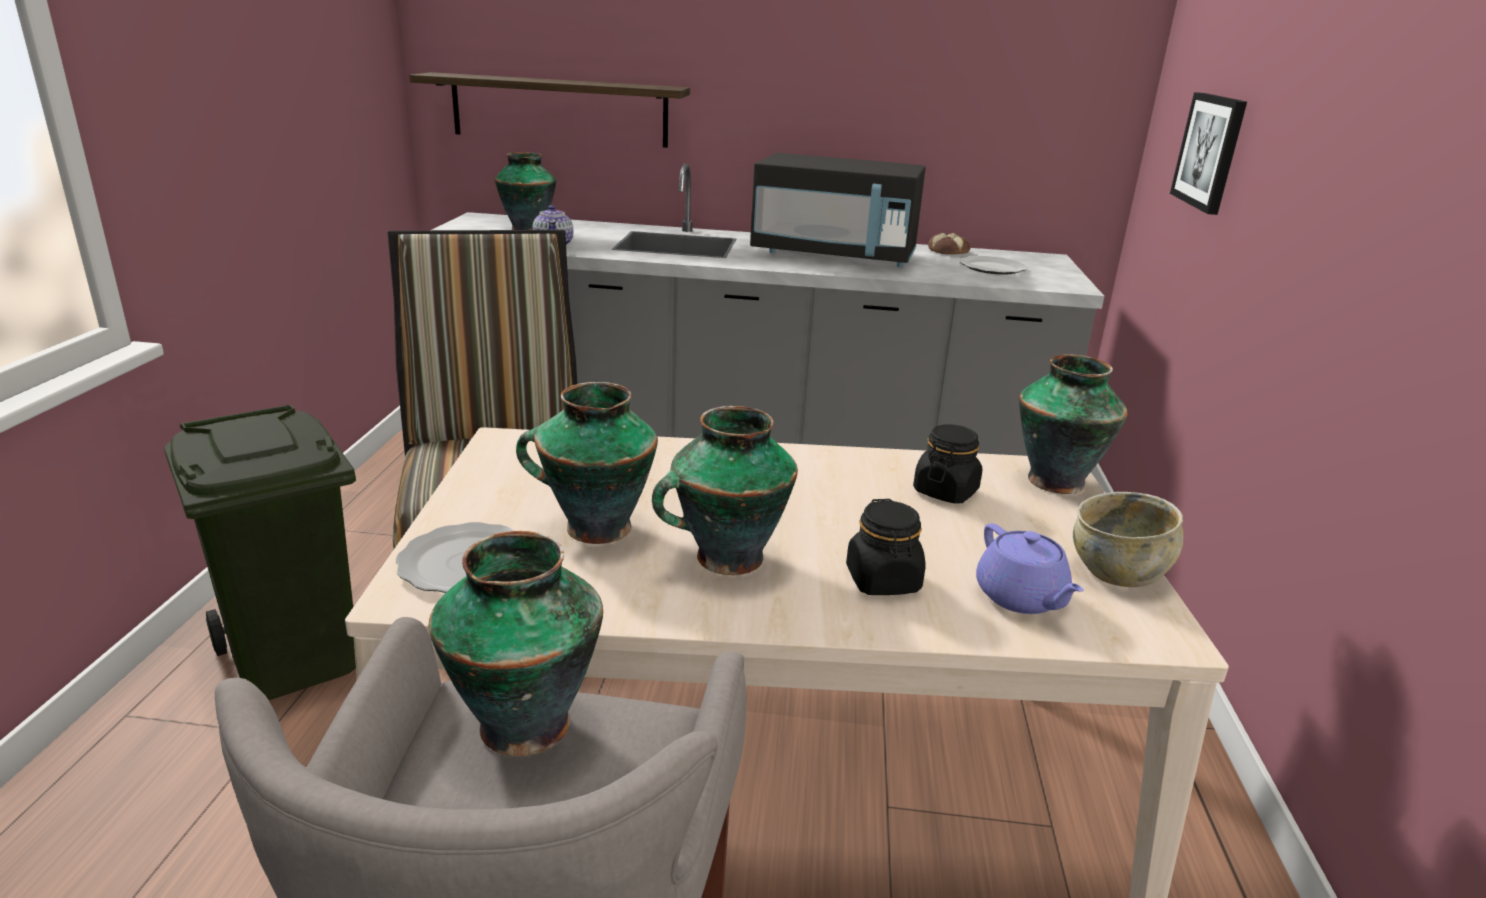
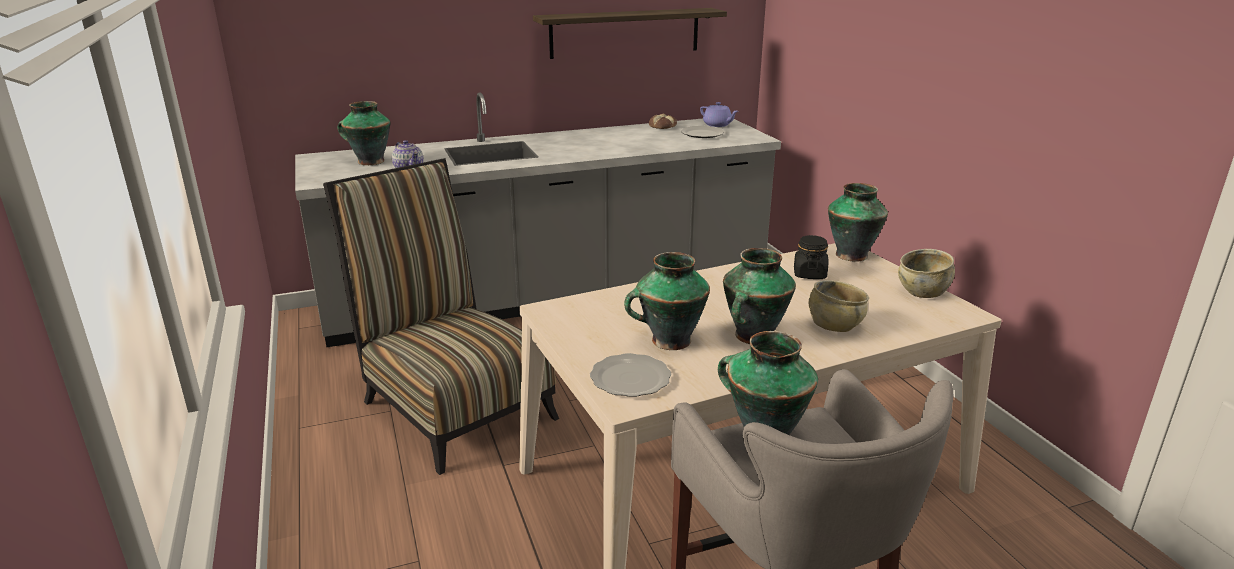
camera: 25 degrees left, 0 degrees up
(292, 657) = (380, 514): green trash can -> none
(559, 110) = (367, 64): shelf -> shelf (625, 33)
(834, 255) = (602, 142): black microwave -> none
(883, 581) = (834, 325): black jar -> beige bowl
(1021, 598) = (898, 315): purple teapot -> purple teapot (718, 125)
(1210, 151) = (830, 47): picture -> none

